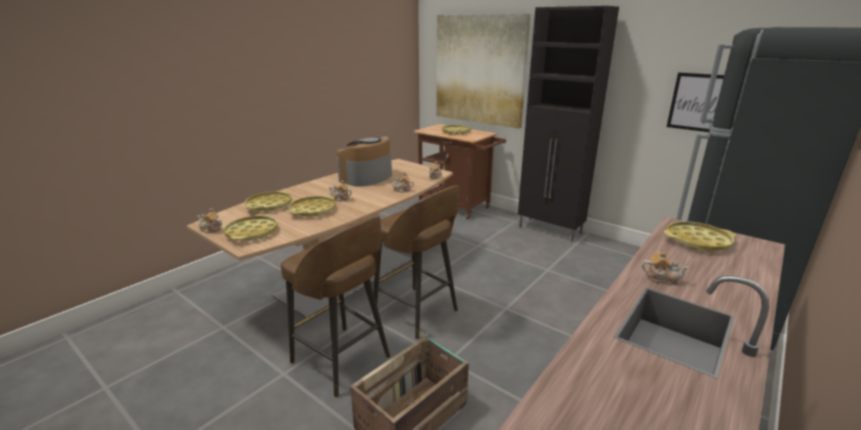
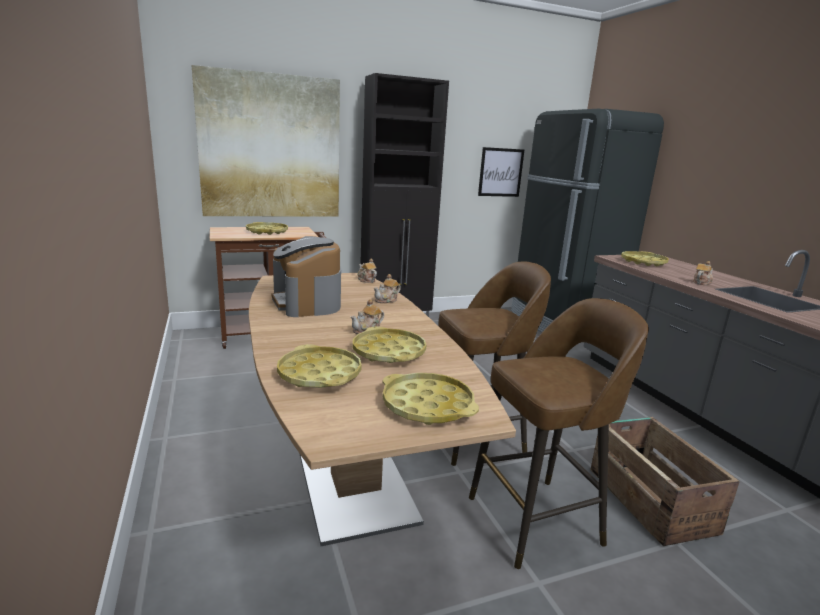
camera: 60 degrees left, 5 degrees down
(210, 230) = (372, 438): teapot -> none

